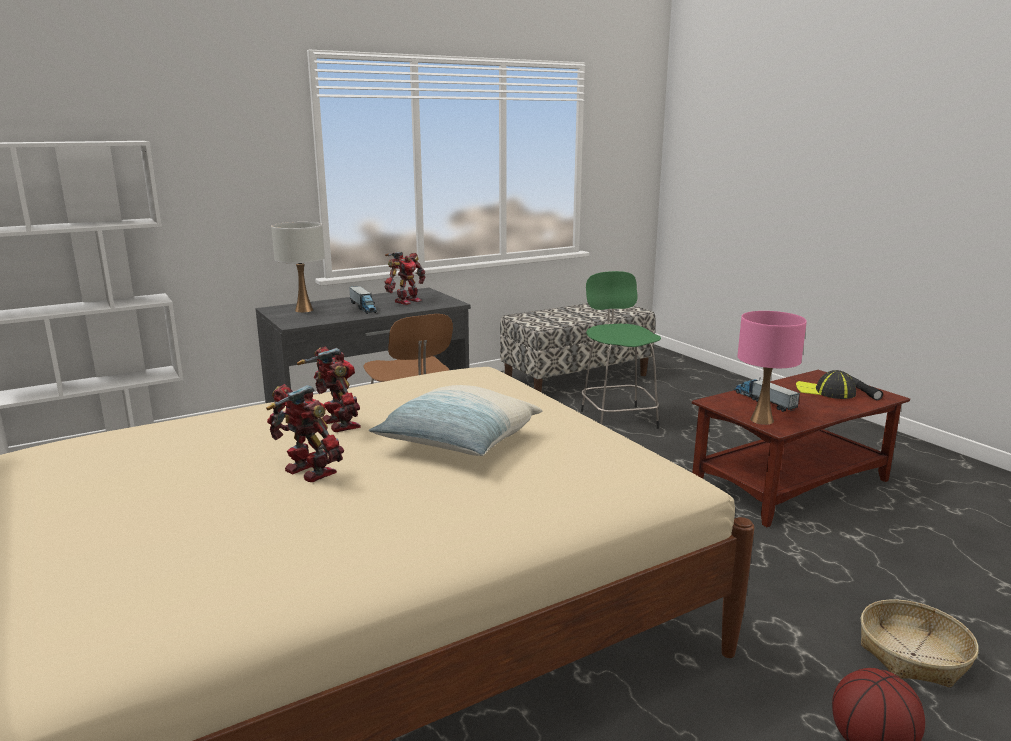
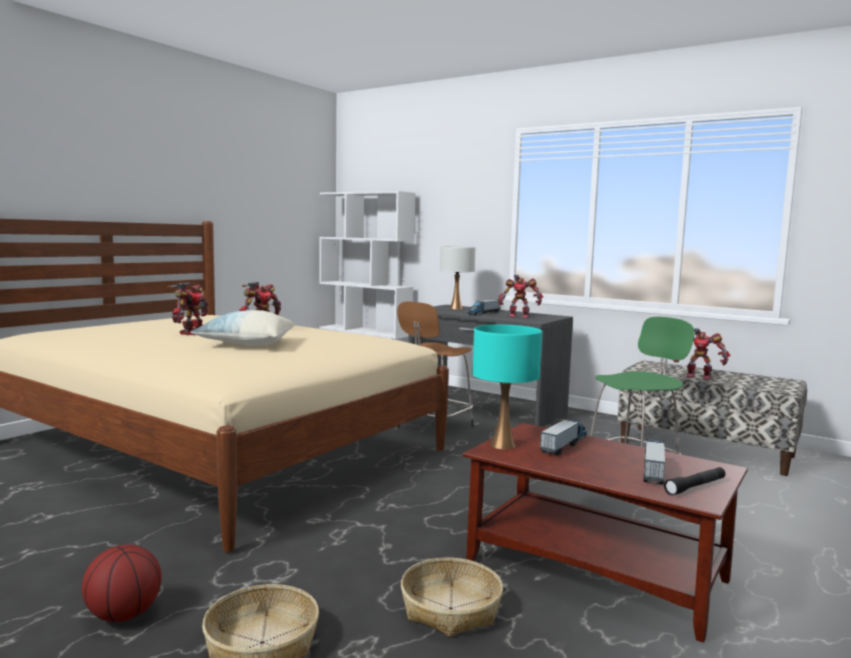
camera: 65 degrees right, 10 degrees down
(578, 317) = (698, 376): none -> toy robot
(762, 420) = (502, 445): pink table lamp -> turquoise table lamp
(825, 391) = (653, 470): cap -> toy truck
(850, 553) = (451, 609): none -> basket

